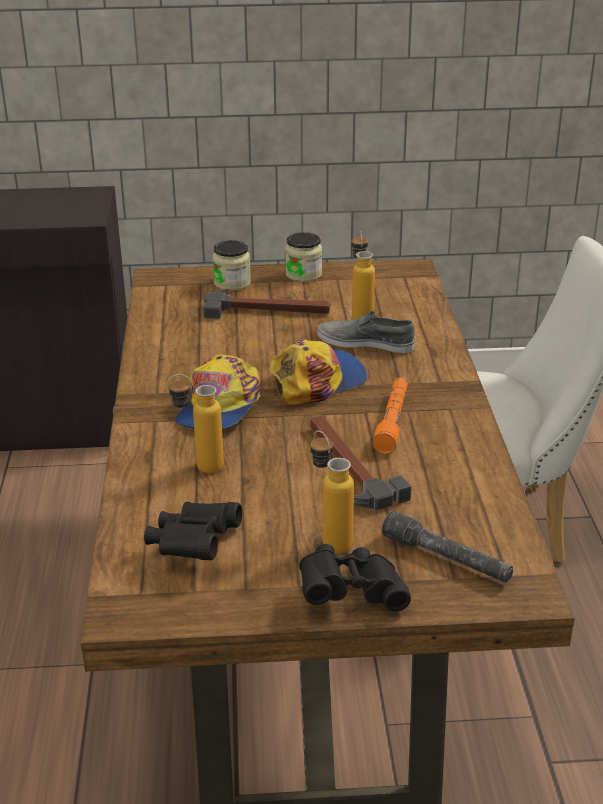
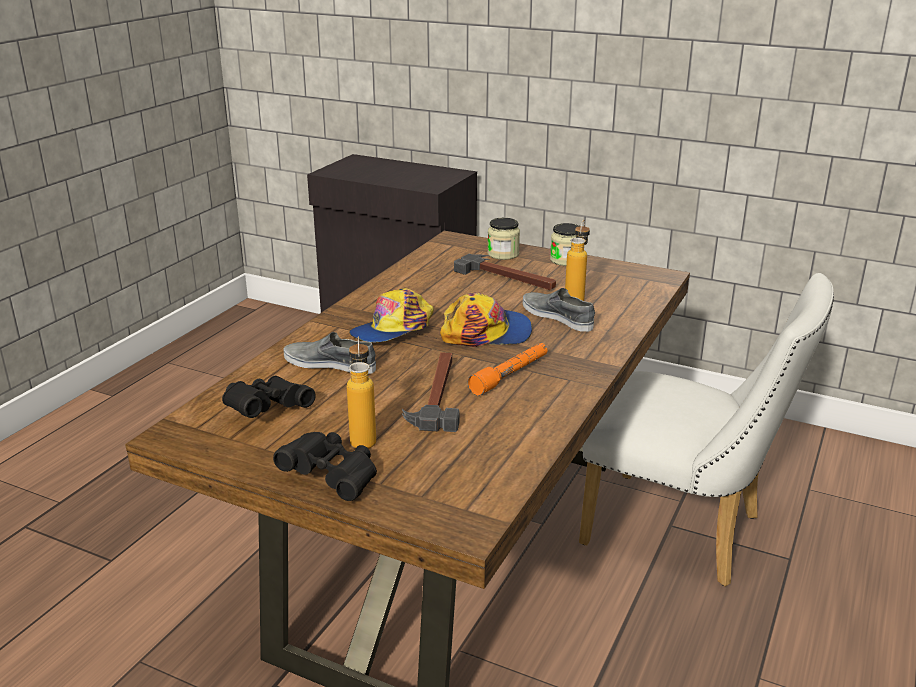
camera: 30 degrees right, 5 degrees down
(198, 467) = (330, 364): bottle -> grey shoe
(446, 559) = (433, 481): grey flashlight -> none

